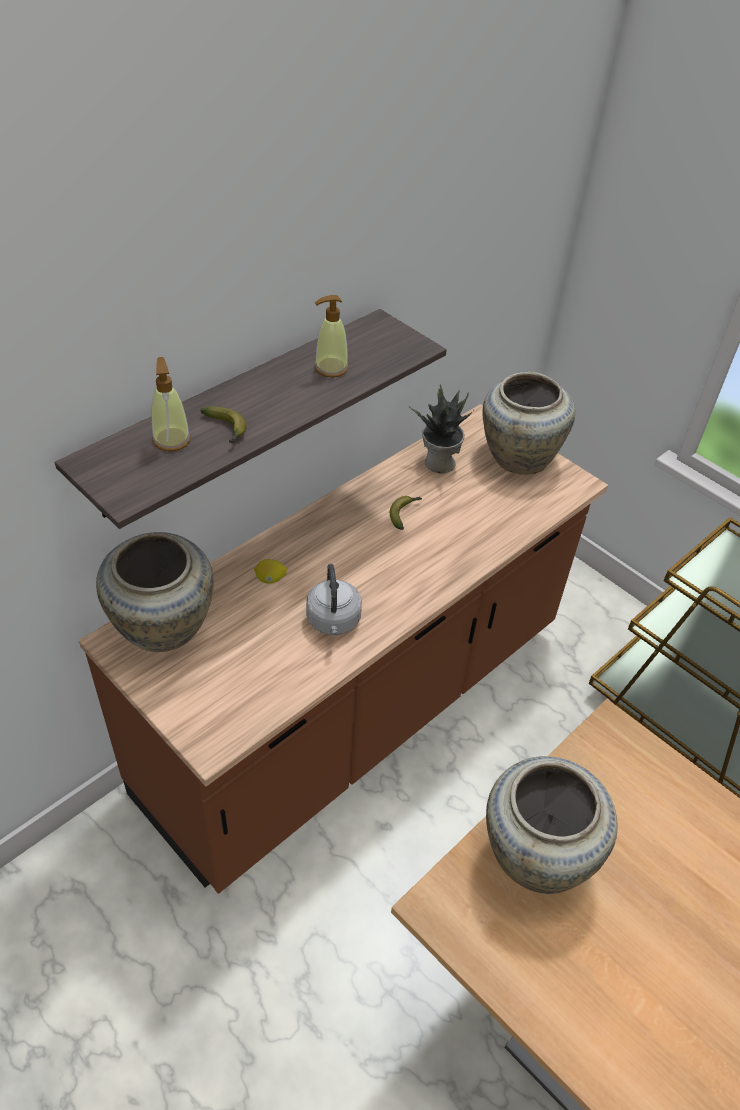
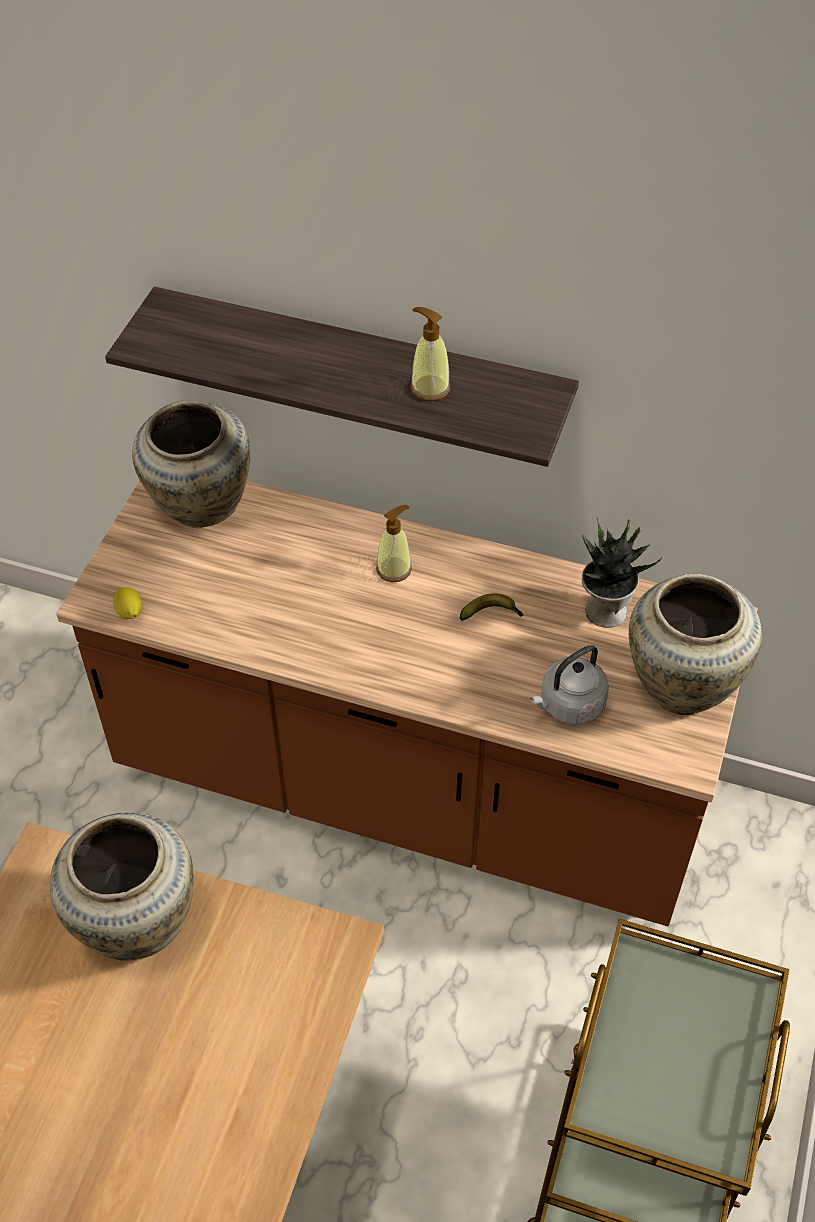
camera: 65 degrees right, 5 degrees up
(171, 439) = (232, 335): soap dispenser -> soap dispenser (394, 569)
(226, 430) = (272, 362): banana -> none
(270, 579) = (314, 548): lemon -> lemon (129, 613)
(333, 622) = (291, 621): grey kettle -> grey kettle (569, 705)

